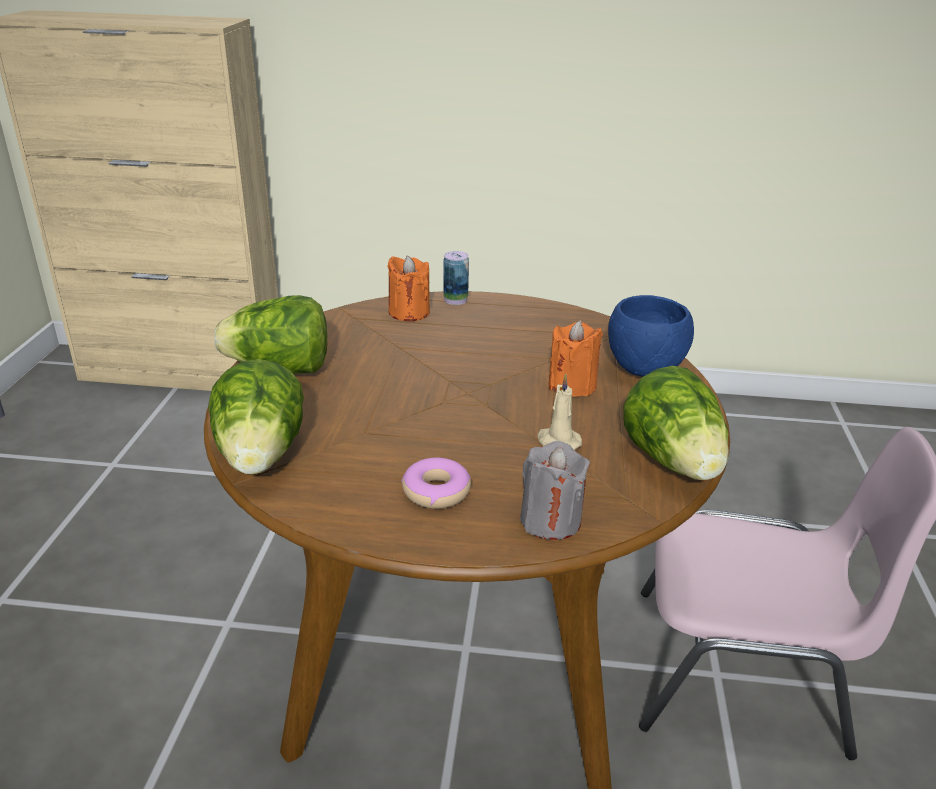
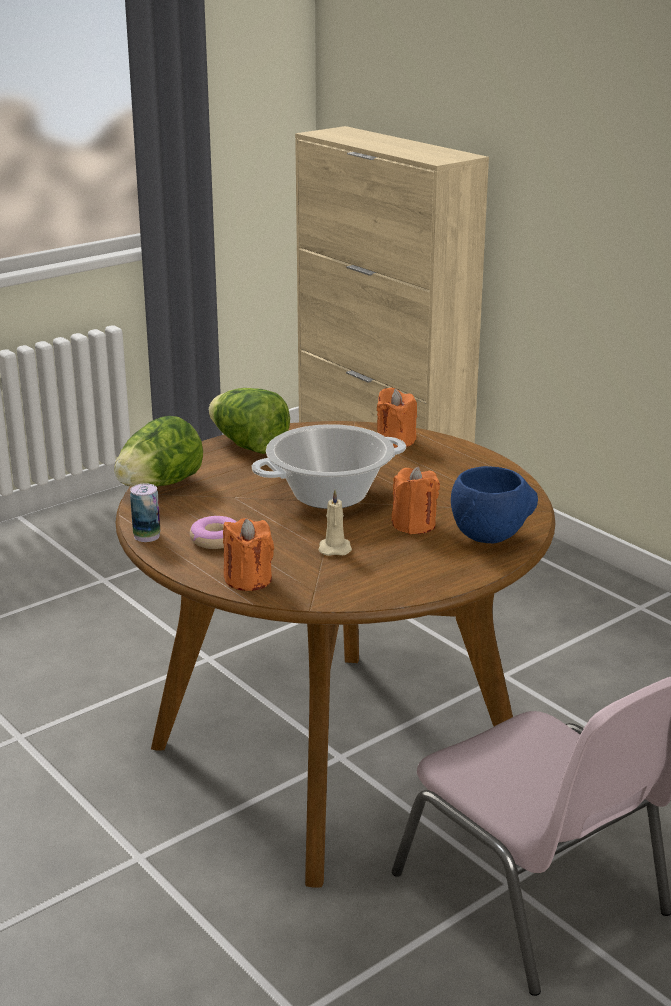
camera: 45 degrees right, 5 degrees down
(450, 388) = (329, 494): none -> cooking pot
(455, 300) = (447, 444): can -> can (147, 536)
(550, 520) = (248, 579): grey candle -> orange candle
(674, 462) = (384, 590): lettuce -> none

